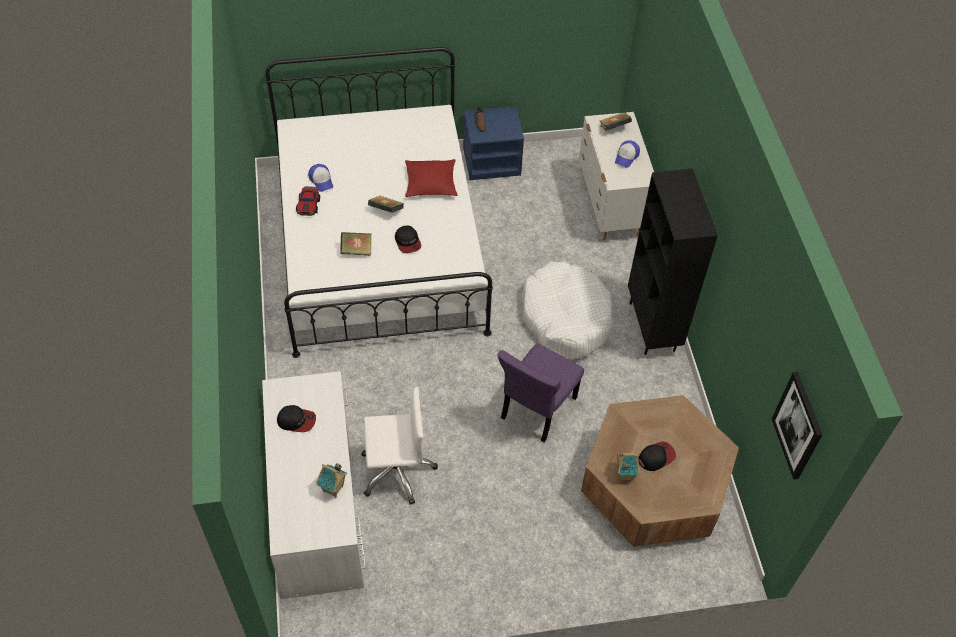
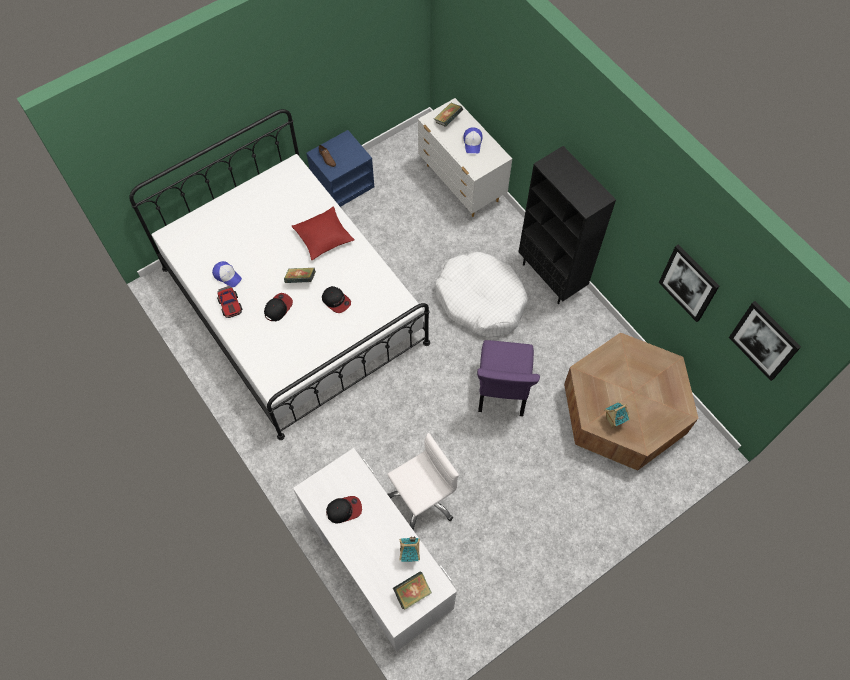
camera: 25 degrees left, 10 degrees up
(356, 250) = (297, 328): book -> book (412, 592)
(656, 457) = (628, 394): cap -> cap (278, 308)
(755, 347) = (689, 283): none -> picture

